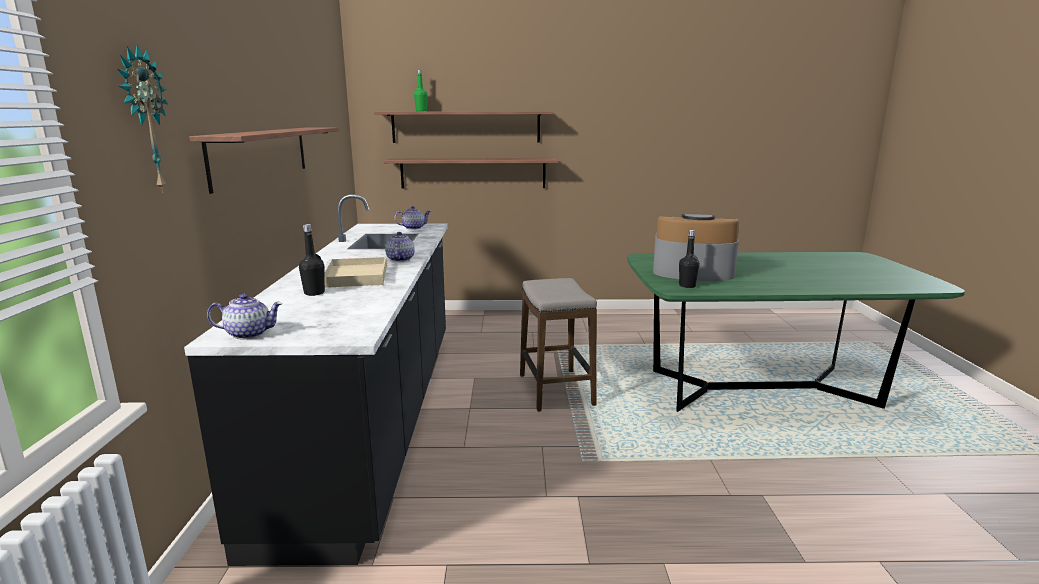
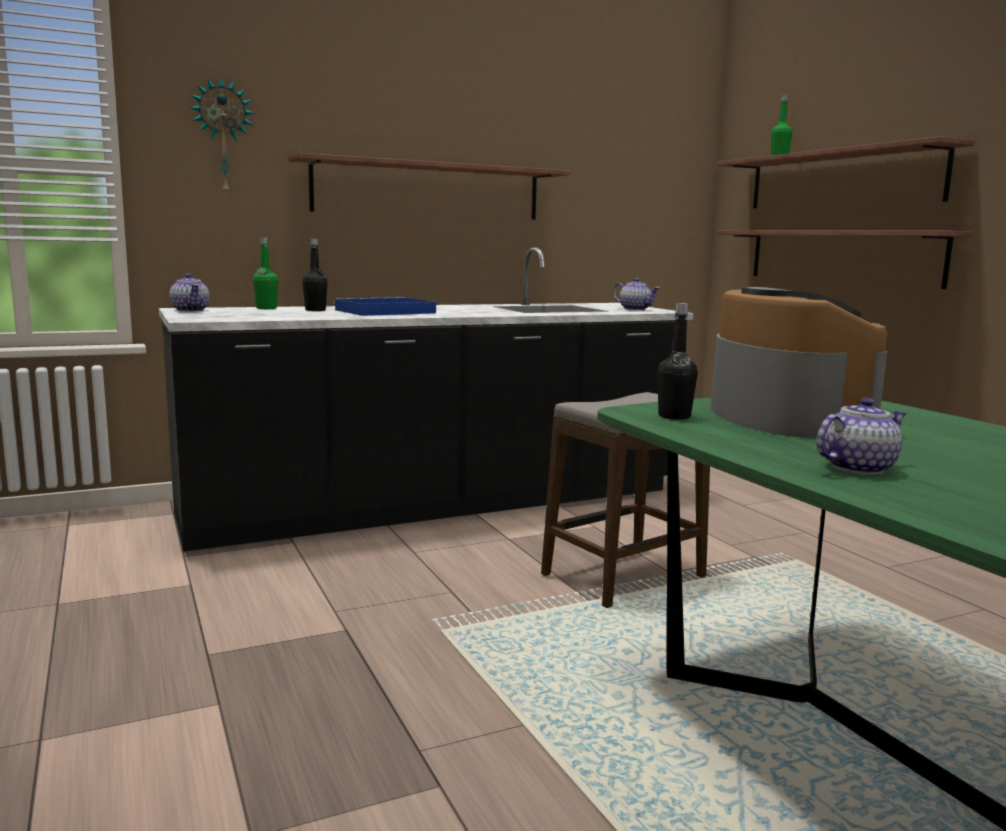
camera: 65 degrees right, 5 degrees down
(269, 306) = (266, 308): none -> green bottle
(356, 276) = (383, 311): beige tray -> blue tray
(400, 259) = (470, 313): teapot -> teapot (857, 467)

